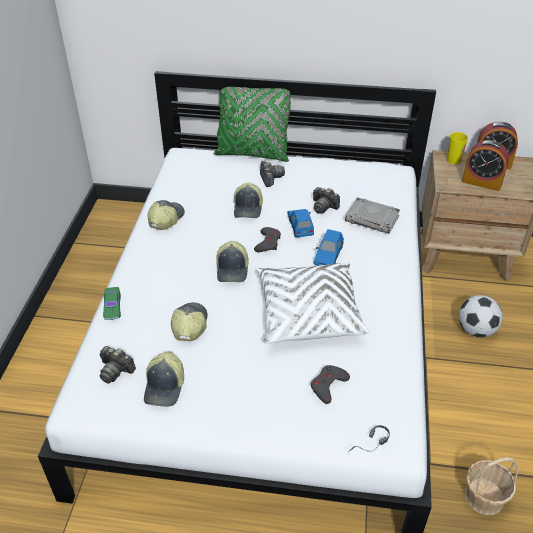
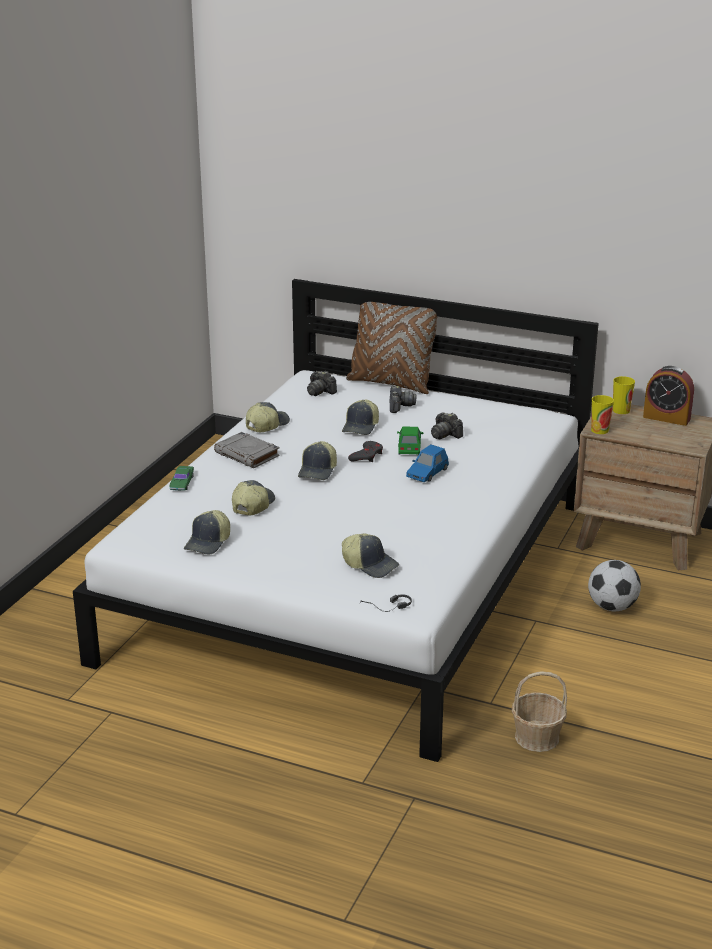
camera: 15 degrees right, 15 degrees down
(115, 370) = (165, 525): camera -> camera (320, 391)
(252, 153) = (391, 383): green pillow -> brown pillow
(300, 226) = (409, 447): blue toy car -> green toy car
(308, 313) = (380, 513): white pillow -> none
(328, 385) = (370, 565): grey game controller -> cap
(372, 219) = (495, 451): grey book -> grey book (247, 454)
(449, 185) = (599, 430): none -> cup
(481, 182) = (641, 432): alarm clock -> none

